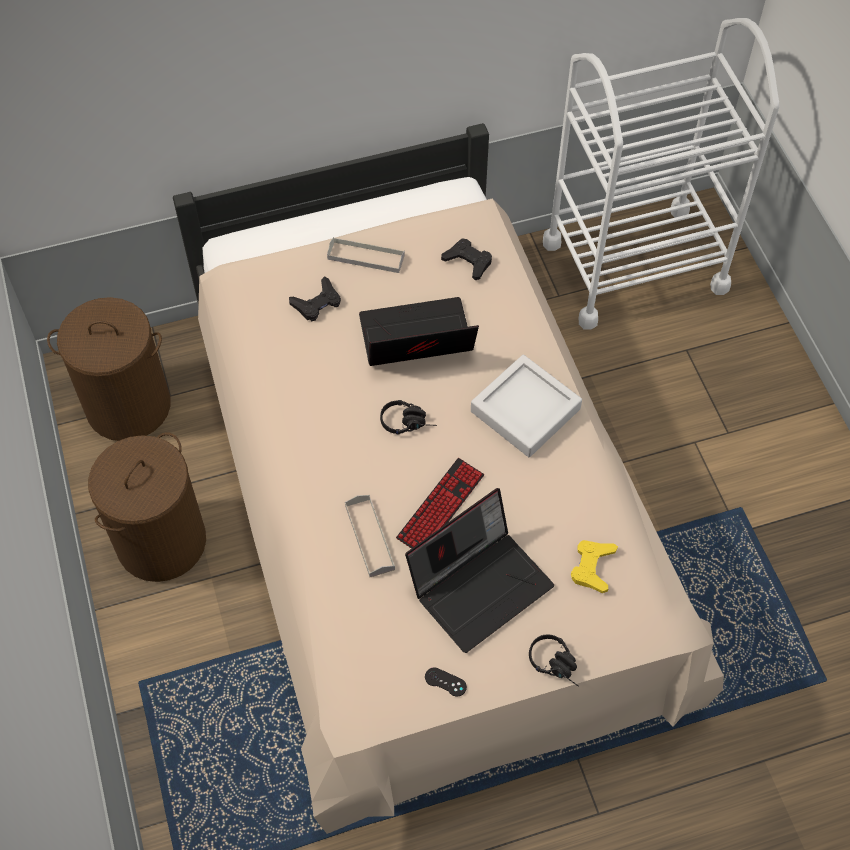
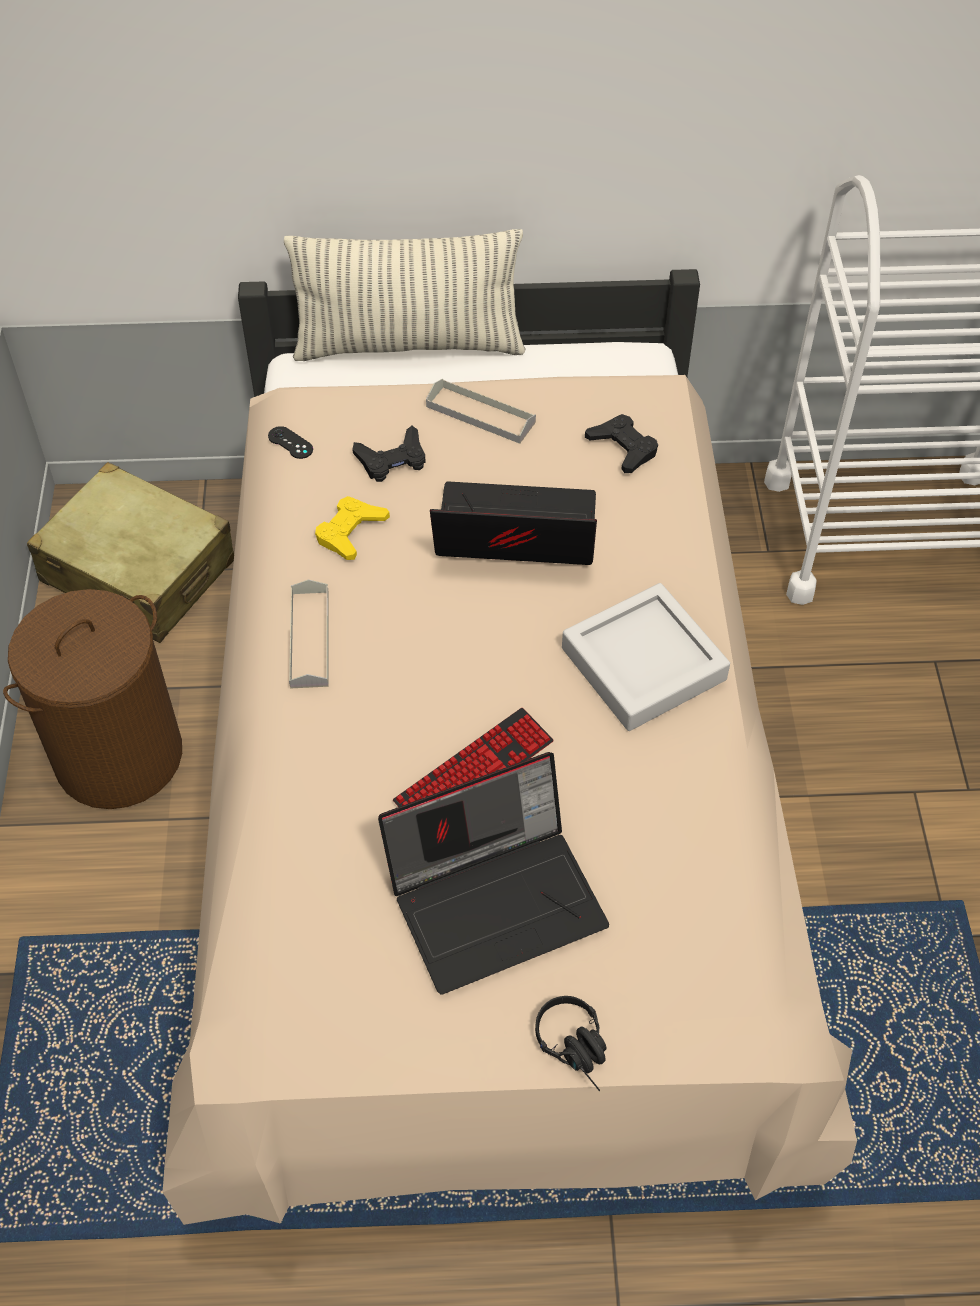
camera: 15 degrees right, 5 degrees down
(127, 406) = (138, 571): brown laundry basket -> beige suitcase
(299, 214) = (409, 345): none -> pillow
(369, 537) = (356, 791): grey tray -> grey tray (309, 638)
(408, 422) = (467, 644): black headphones -> none
(445, 682) = (397, 1031): black game controller -> black game controller (290, 443)
(592, 567) = (678, 914): yellow game controller -> yellow game controller (350, 532)

